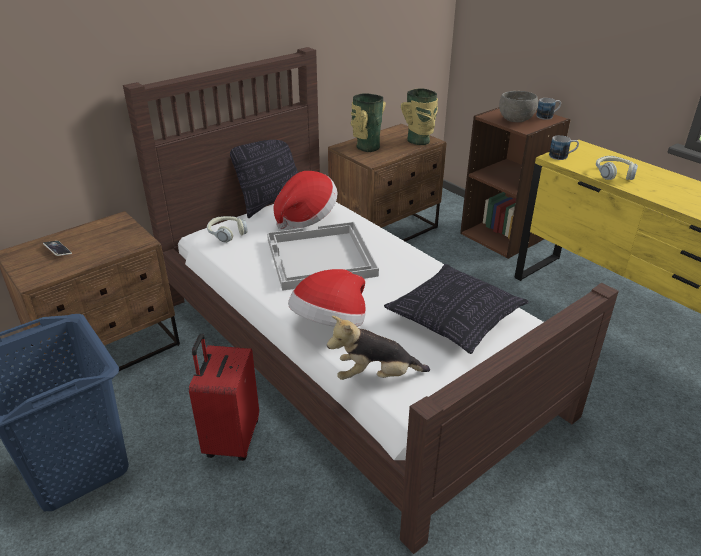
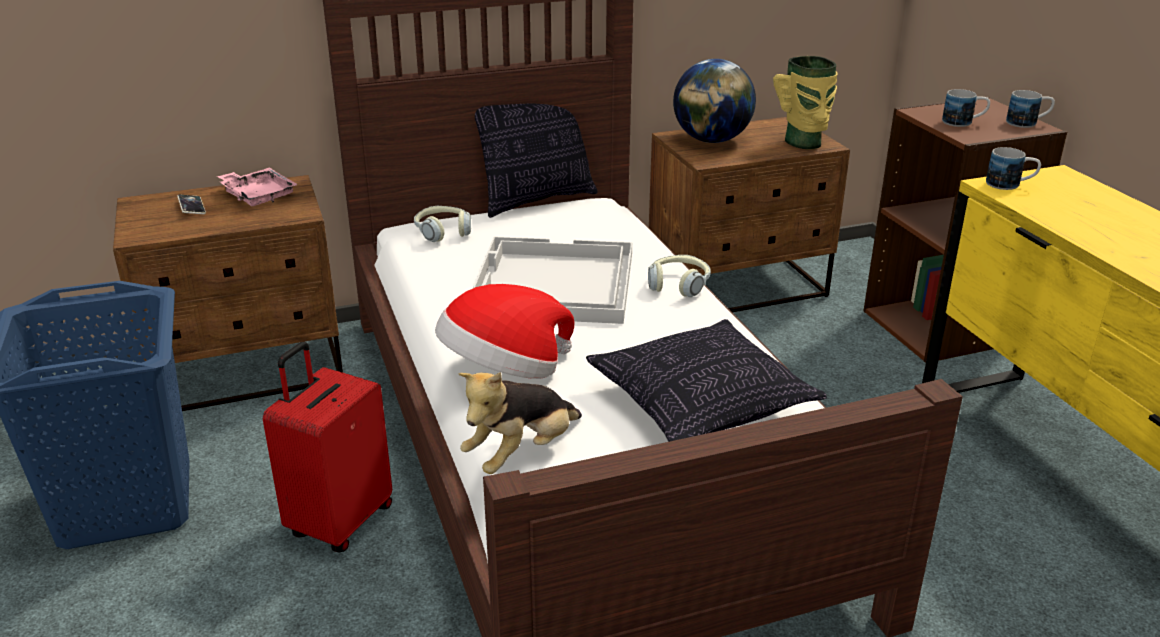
camera: 20 degrees right, 5 degrees down
(100, 233) = (258, 196): none -> pink tray
(306, 217) = (571, 228): hat -> none
(366, 147) = (711, 140): vase -> globe
(375, 376) = (521, 453): plush toy -> plush toy turned 60 degrees counterclockwise
(516, 120) = (963, 122): grey bowl -> mug
(613, 174) = (1085, 222): headphones -> headphones (678, 284)

